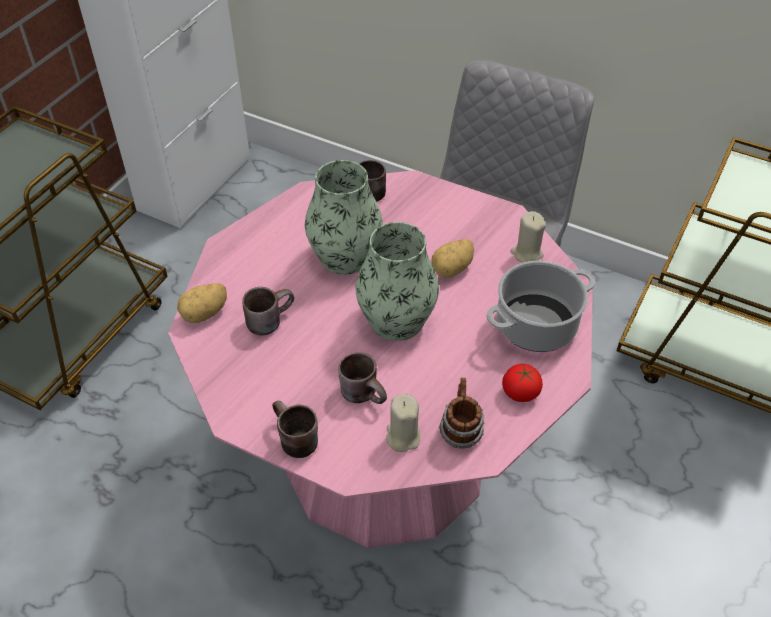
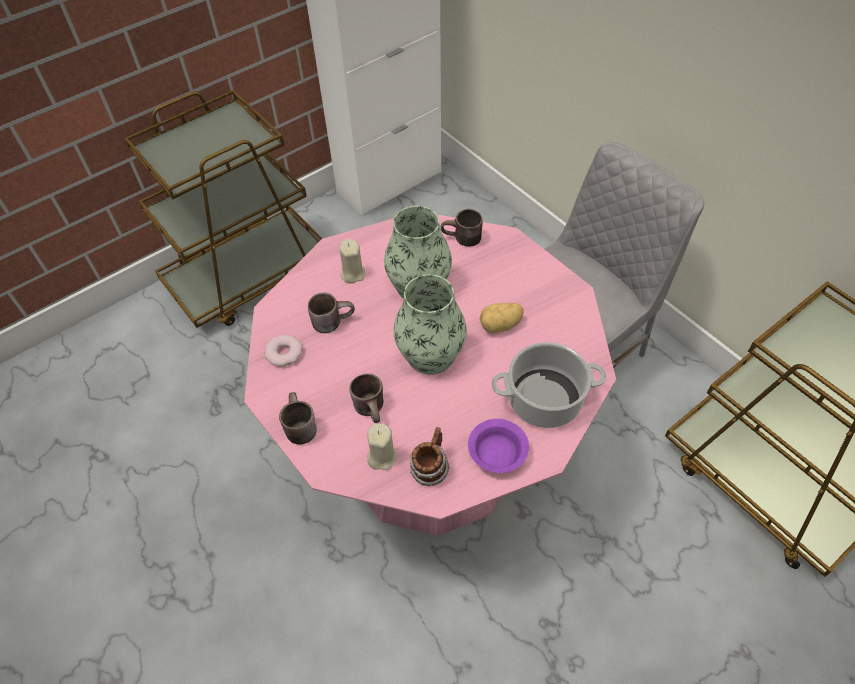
camera: 25 degrees right, 5 degrees up
(205, 314) = (288, 300): potato -> none
(232, 369) = (284, 353): none -> donut
(520, 392) = (498, 454): tomato -> purple bowl
(526, 254) = (572, 332): beige candle -> beige candle (352, 274)

